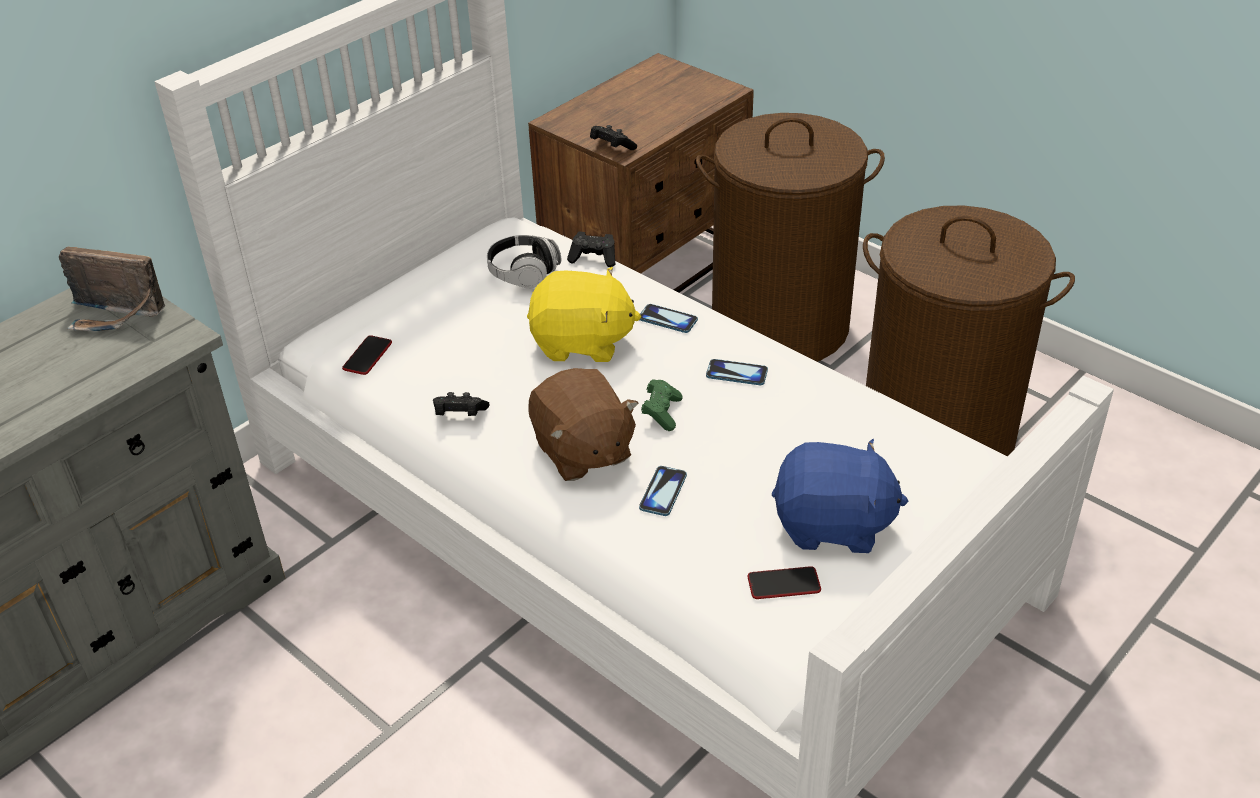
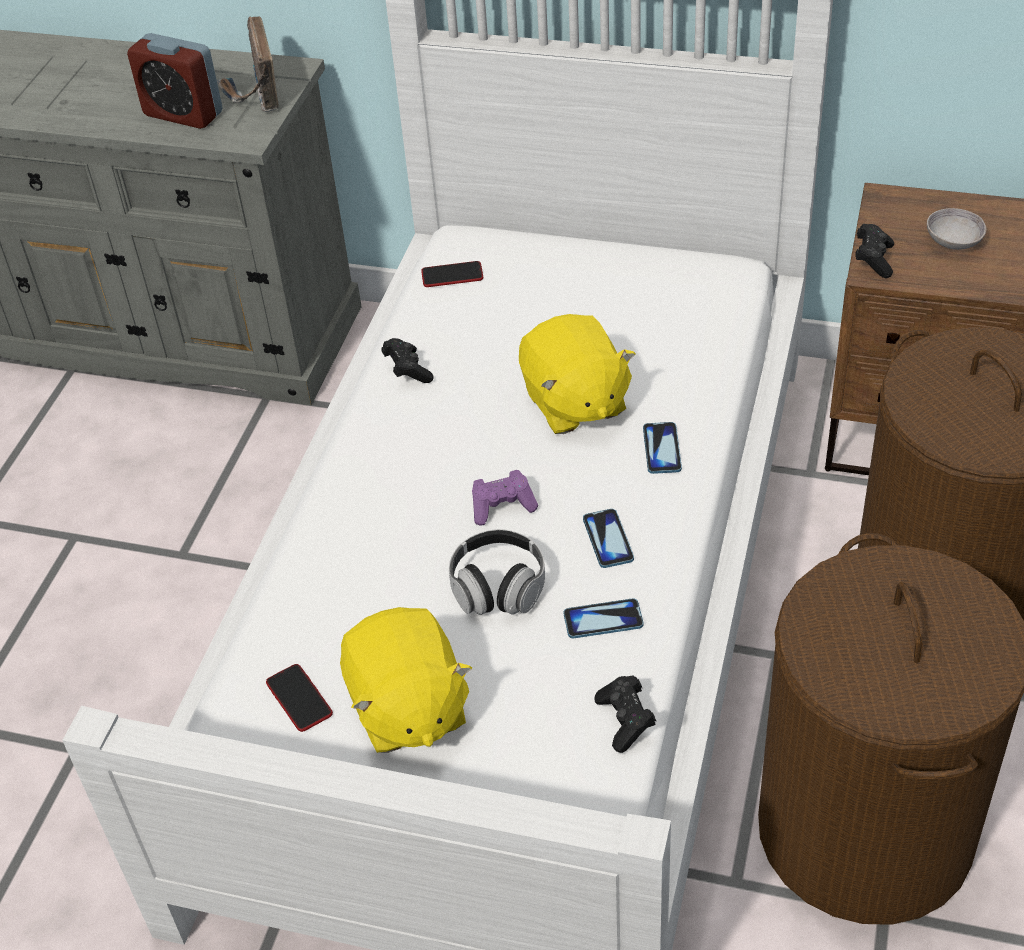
camera: 65 degrees right, 5 degrees up
(88, 365) = (183, 114): none -> alarm clock
(523, 273) = (657, 313): headphones -> headphones (498, 588)
(582, 451) = (407, 473): brown plush toy -> none
(594, 258) = (727, 350): black game controller -> black game controller (625, 721)
(625, 115) = (953, 242): none -> grey bowl
(661, 413) = (502, 506): green game controller -> purple game controller
(663, 492) = (382, 555): phone -> phone (603, 620)
(833, 525) = (407, 709): blue plush toy -> yellow plush toy

